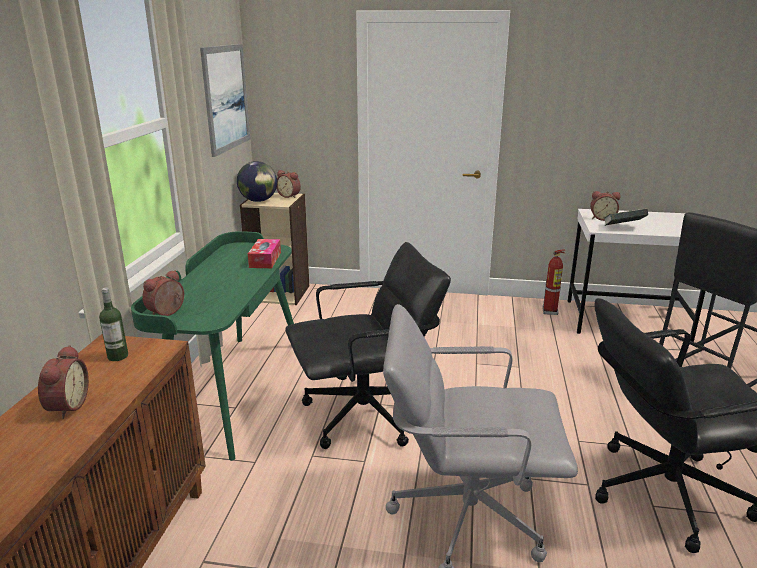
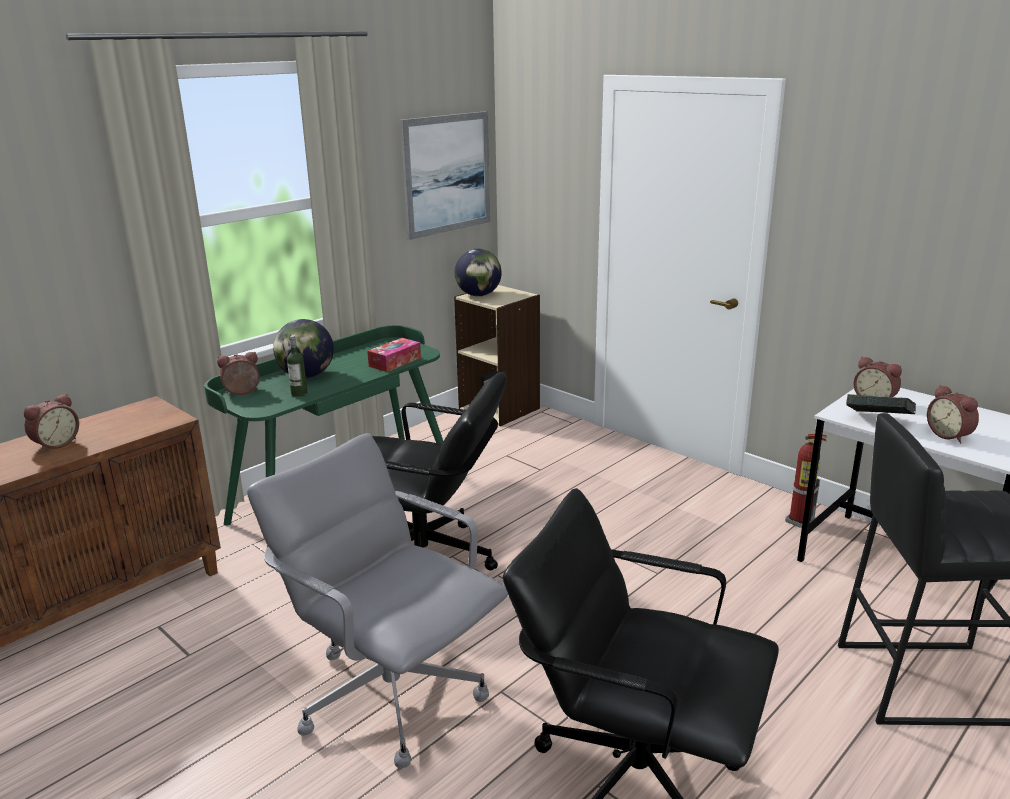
camera: 35 degrees right, 0 degrees up
(118, 356) = (137, 417): bottle -> bottle (299, 393)
(205, 286) = (306, 376): none -> globe
(289, 196) = (518, 295): alarm clock -> alarm clock (950, 435)

